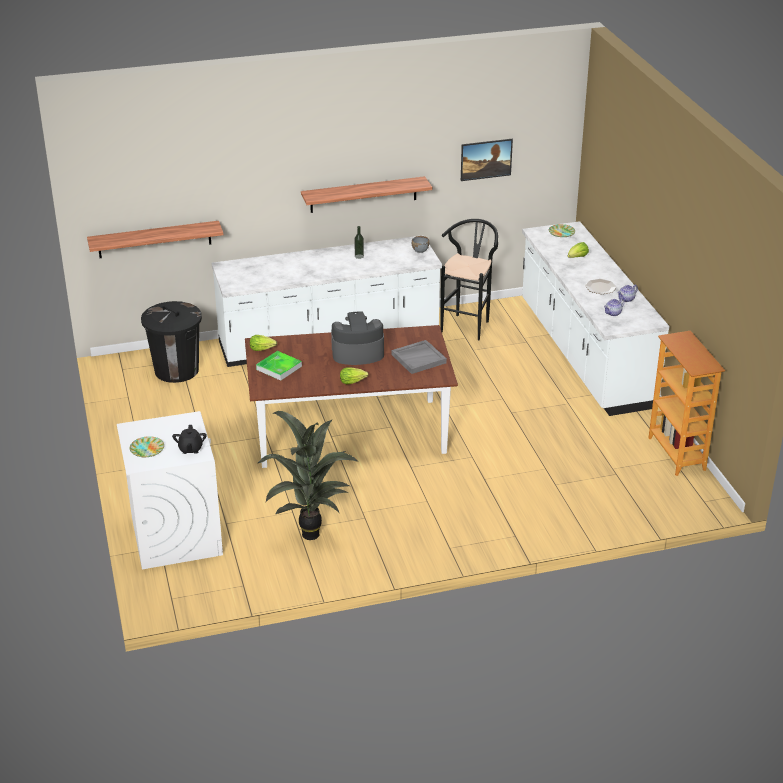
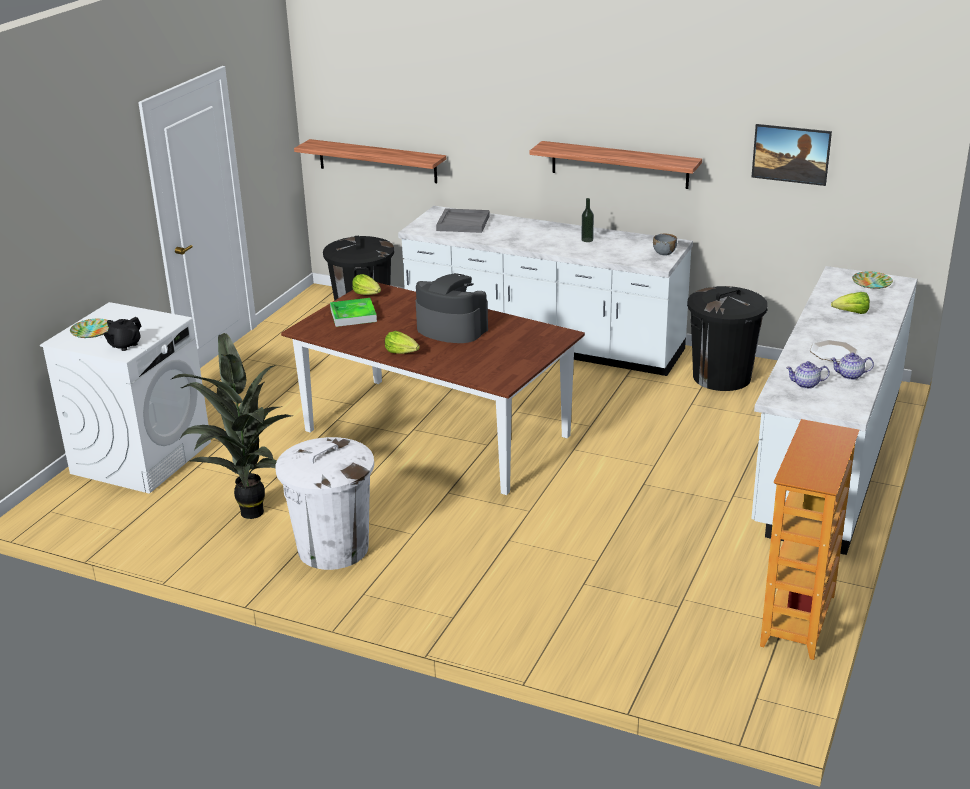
camera: 40 degrees right, 5 degrees down
(393, 531) = (332, 548): none -> white trash can
(419, 358) = (507, 356): grey tray -> grey tray (463, 223)
(468, 324) = (722, 377): black stool -> black trash can

